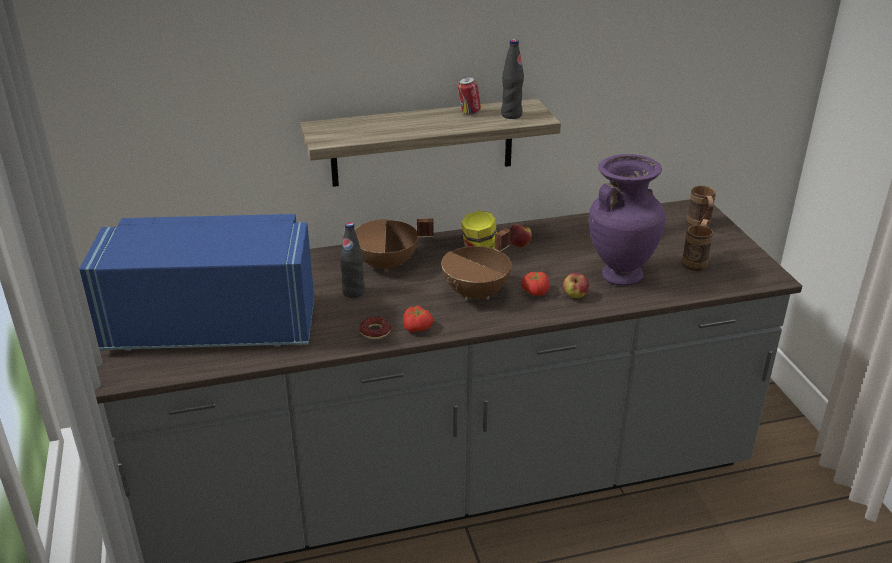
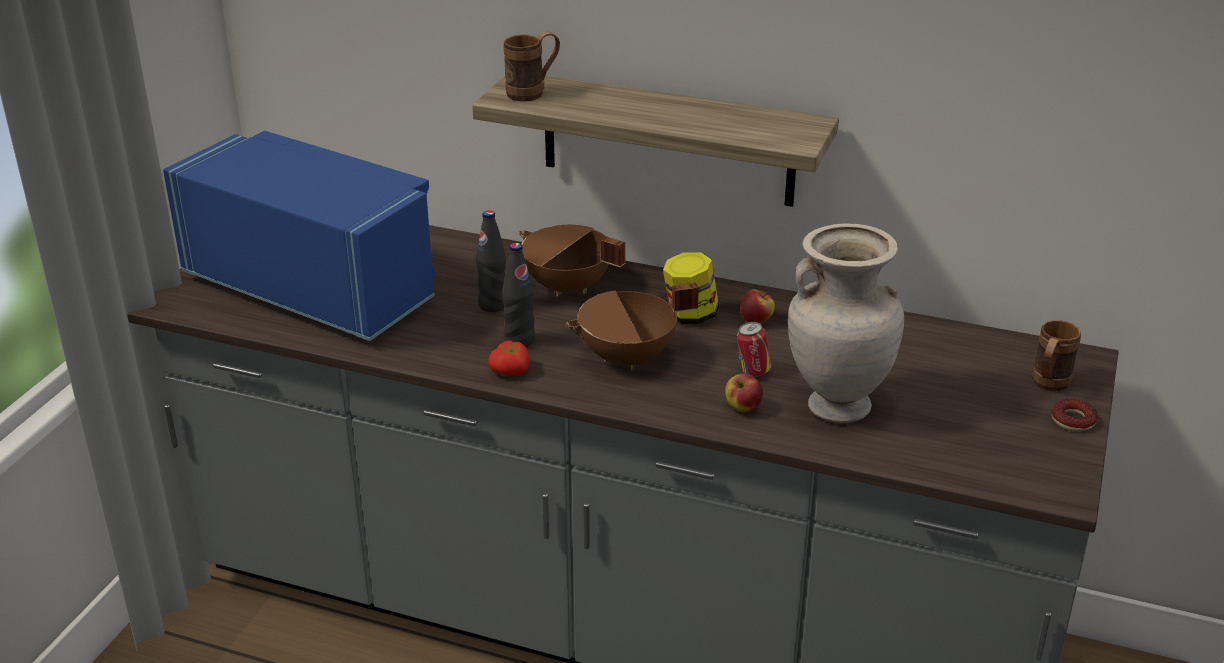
camera: 35 degrees right, 0 degrees up
(375, 331) = (462, 357): donut -> donut (1073, 420)
(469, 113) = (717, 112): can -> can (752, 372)
(511, 115) = (766, 129): black bottle -> black bottle (519, 340)
(534, 292) = (700, 383): tomato -> none
(619, 276) = (837, 406): purple vase -> beige vase
(696, 261) = (974, 429): brown mug -> brown mug (533, 92)

